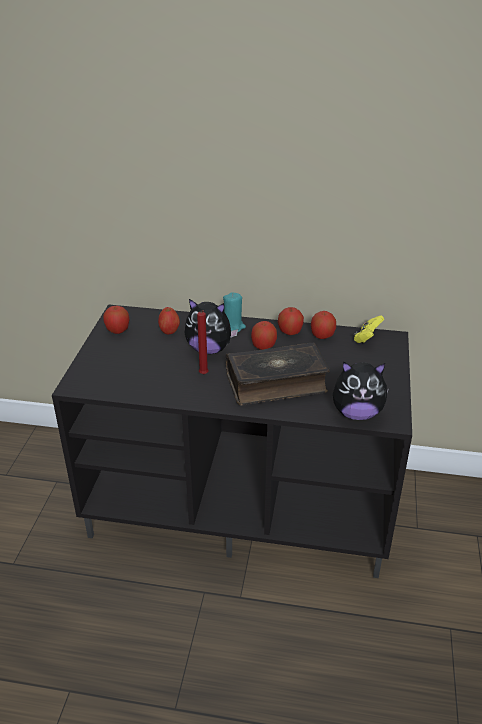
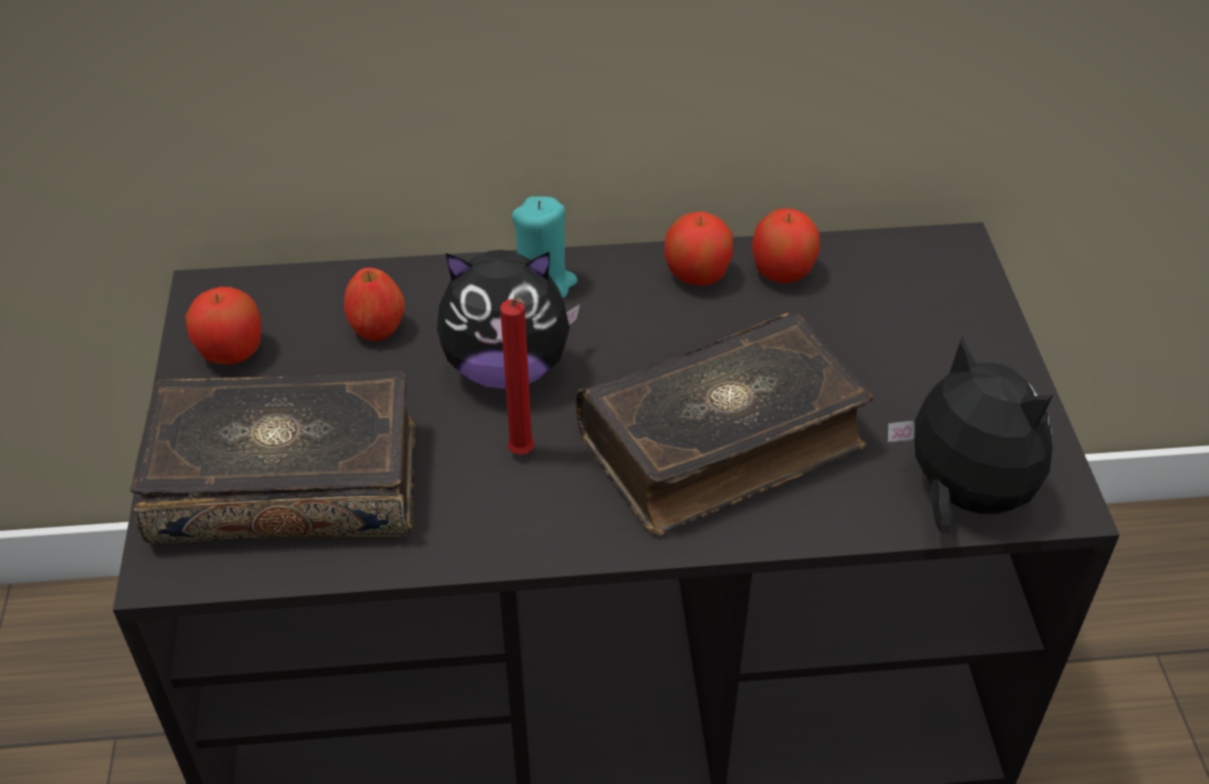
camera: 15 degrees left, 10 degrees up
(121, 369) = (287, 481): none -> book
(263, 346) = (646, 333): apple -> none
(357, 413) = (961, 496): plush toy -> plush toy turned 120 degrees counterclockwise
(366, 338) = (894, 260): yellow game controller -> none

